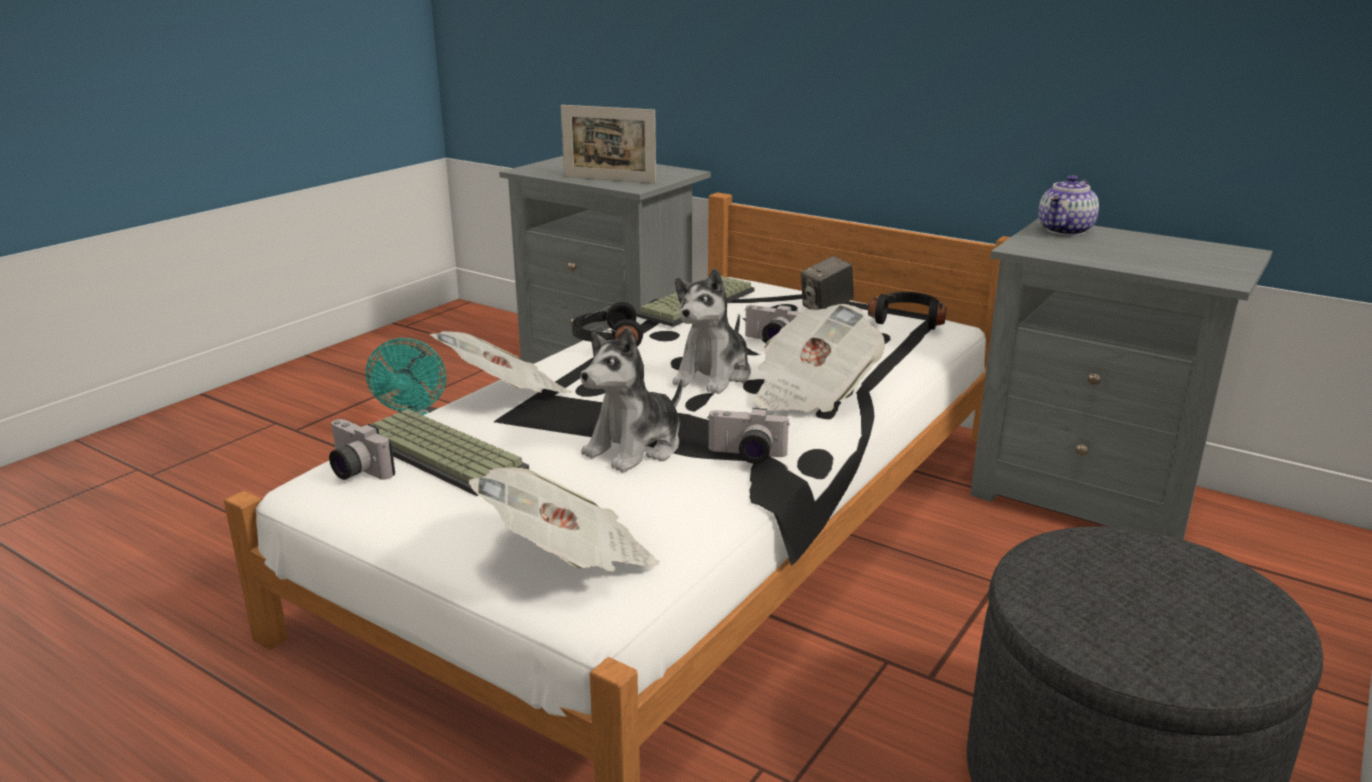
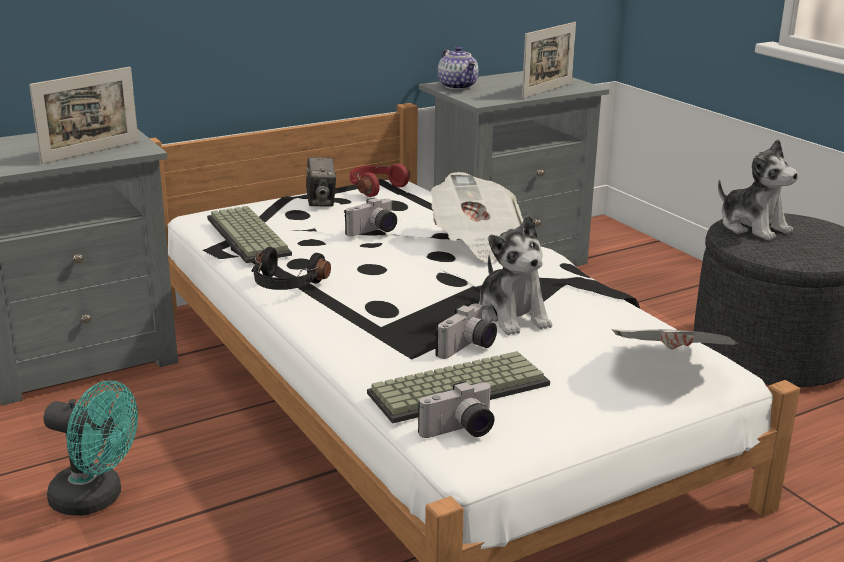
camera: 65 degrees left, 0 degrees up
(505, 395) = (360, 345): newspaper -> none
(714, 376) = (409, 265): plush toy -> plush toy (753, 227)
(746, 456) = (561, 284): camera -> camera (468, 348)
(908, 320) = (374, 188): black headphones -> red headphones
(1150, 265) = (547, 90): none -> picture frame

